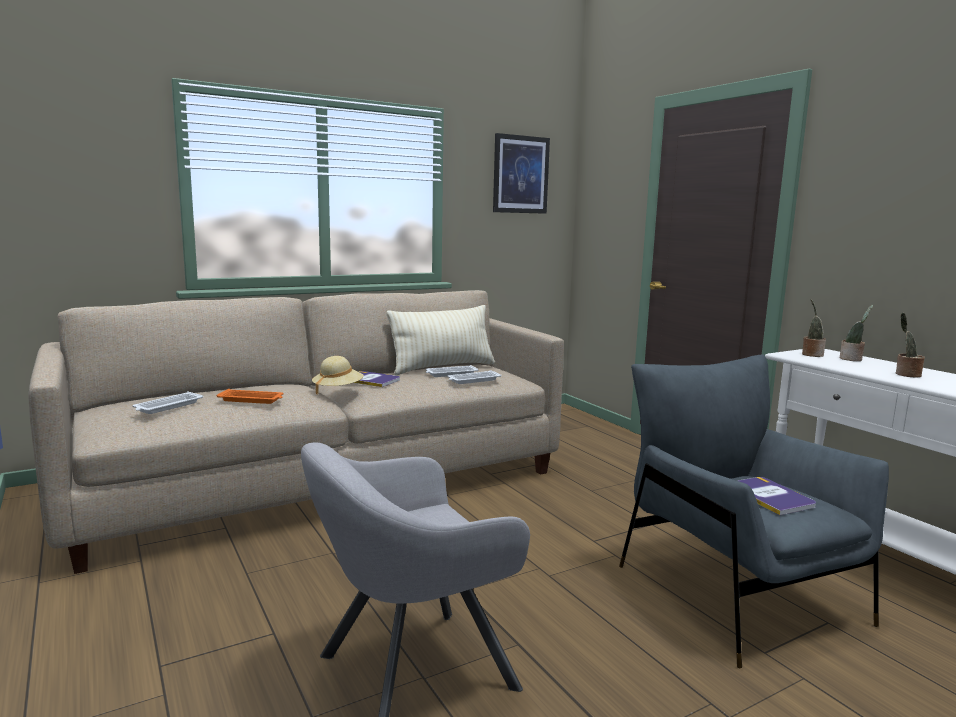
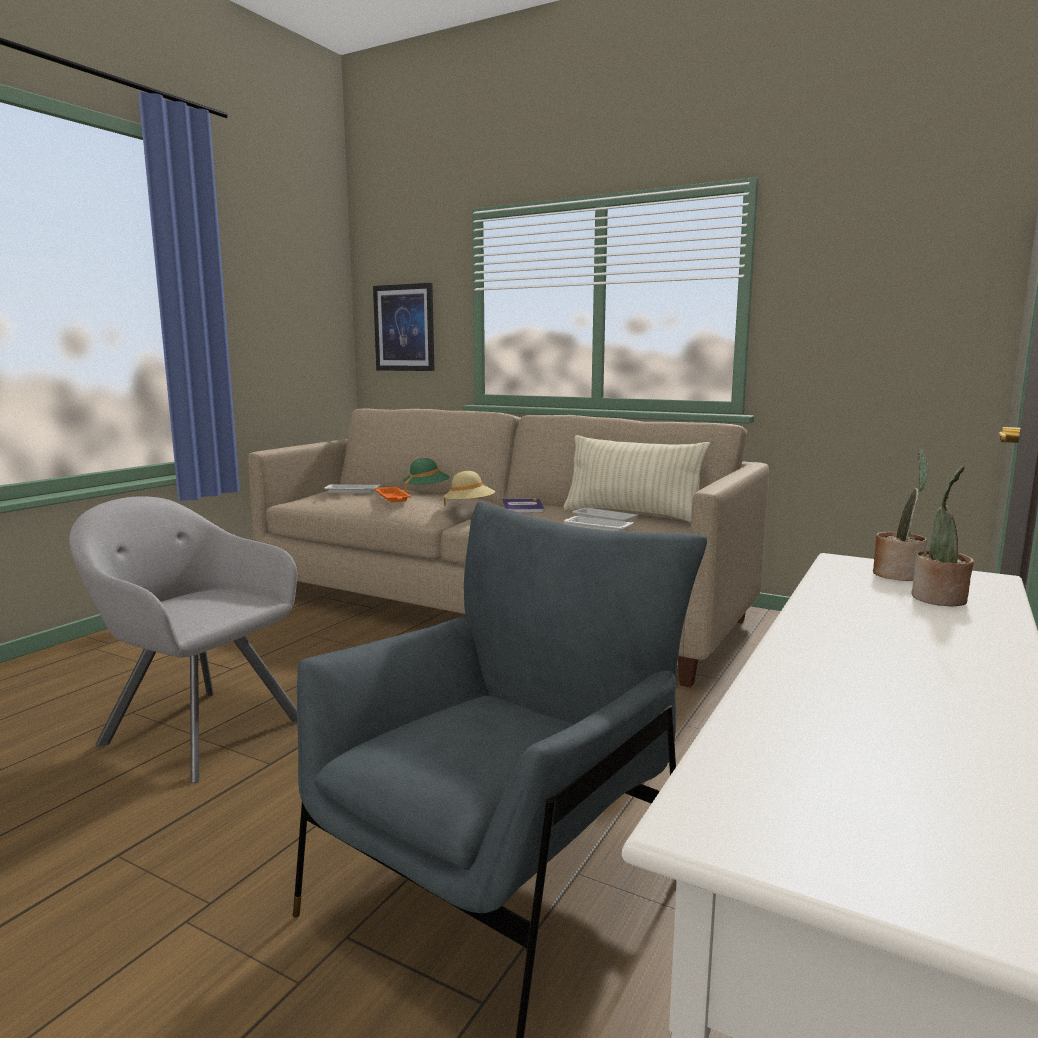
camera: 60 degrees right, 0 degrees up
(237, 387) = (426, 490): none -> green hat
(520, 174) = (895, 253): picture -> picture (404, 328)
(770, 496) = (451, 732): book -> none
(906, 374) = (873, 639): potted plant -> none

